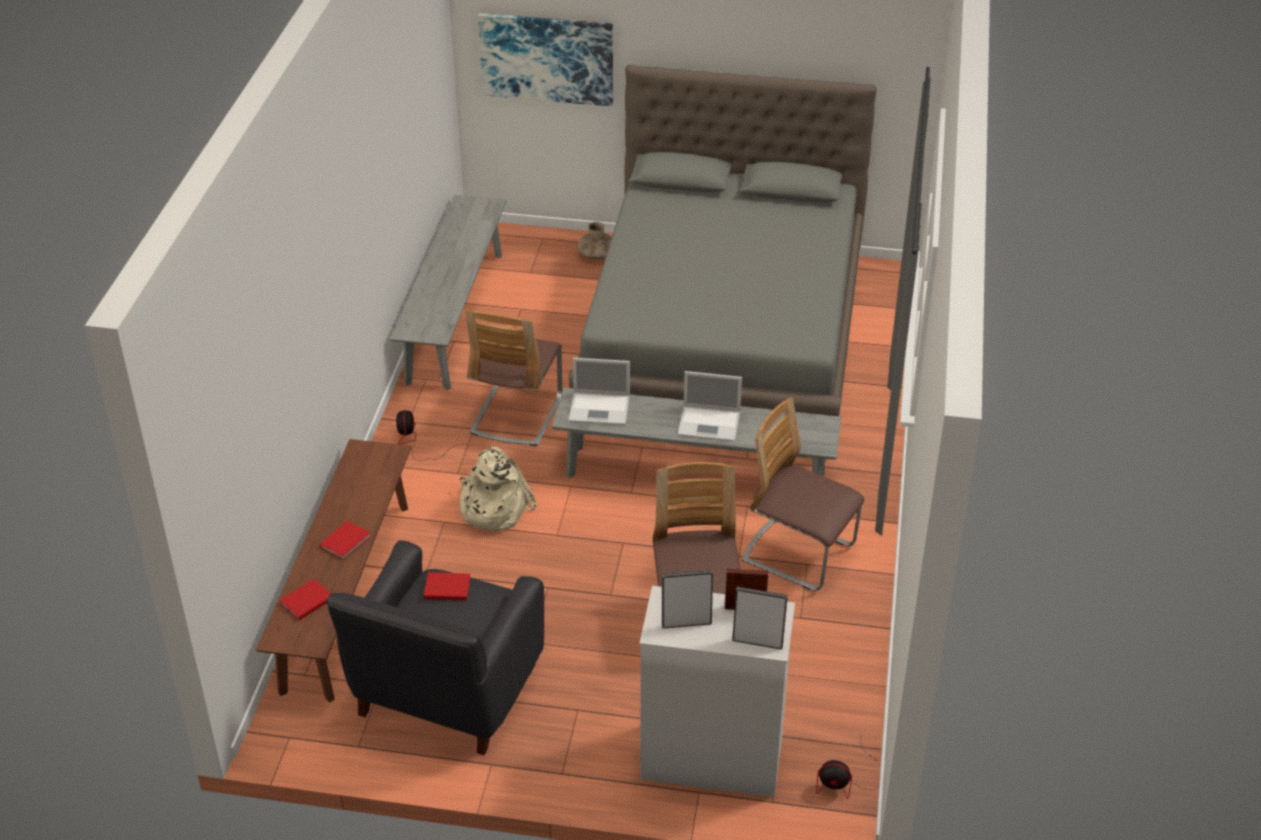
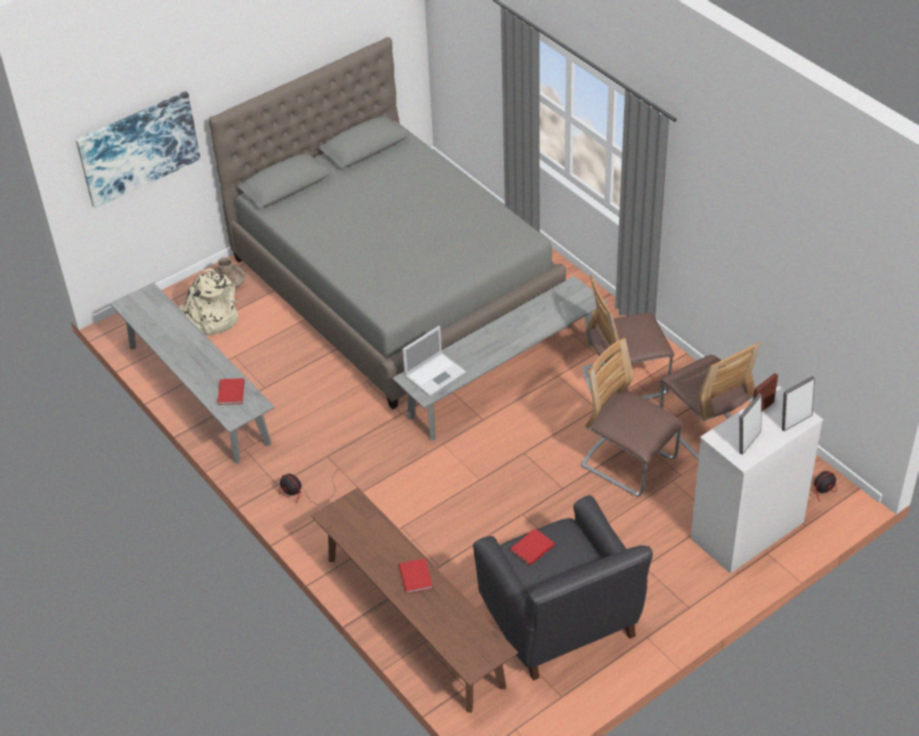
camera: 45 degrees left, 5 degrees up
(305, 601) = (451, 632): red book -> red book (230, 393)
(492, 507) = (417, 494): beige backpack -> beige backpack (210, 318)
(516, 415) = (340, 426): chair -> chair (705, 429)
(710, 424) = (511, 334): laptop -> none

